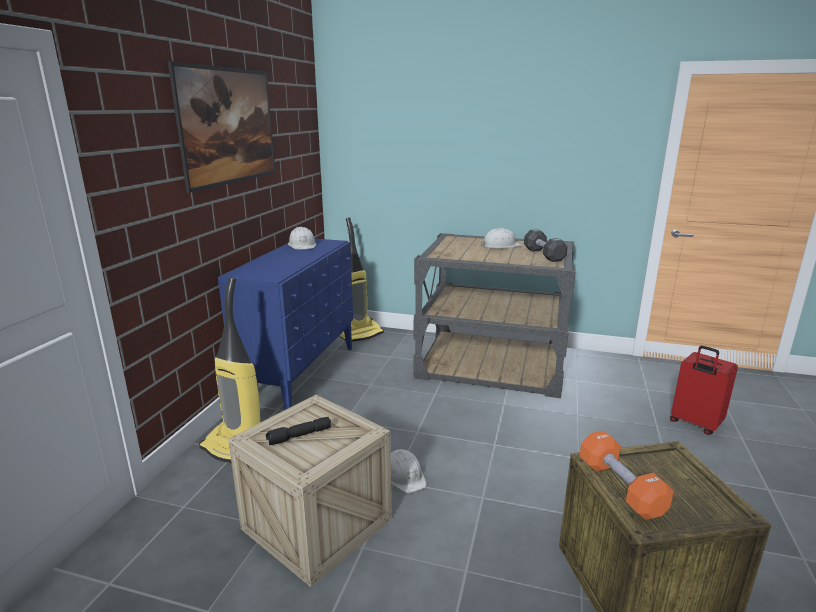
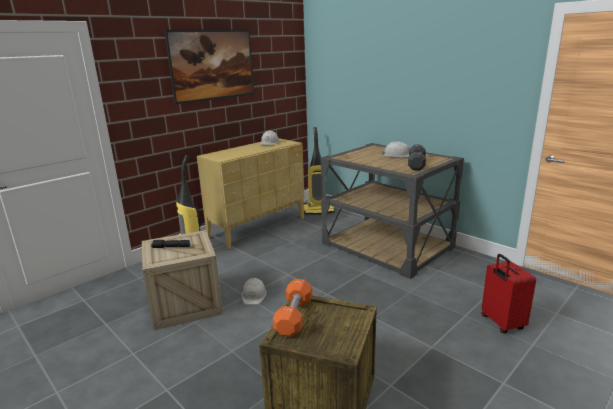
camera: 30 degrees right, 0 degrees up
(302, 375) = (259, 228): blue dresser -> beige dresser

